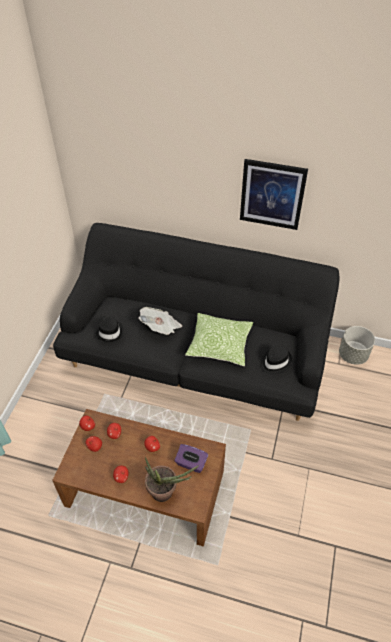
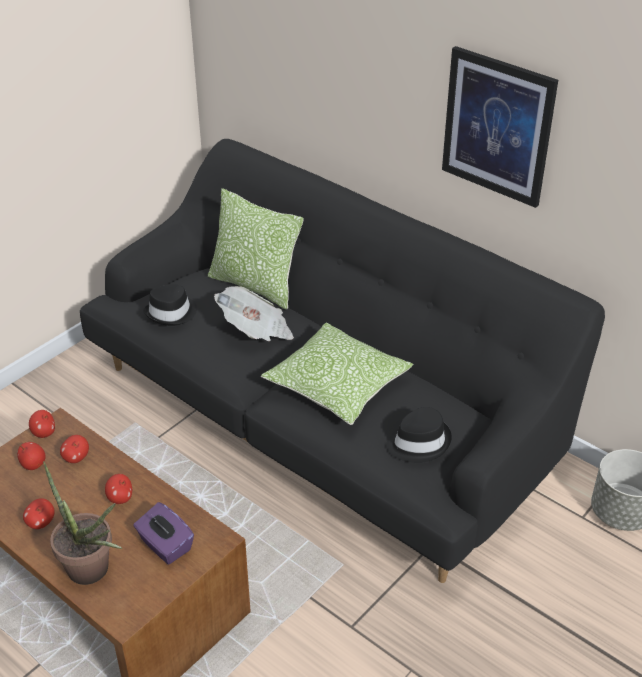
camera: 25 degrees right, 10 degrees down
(142, 300) = (255, 285): none -> pillow

